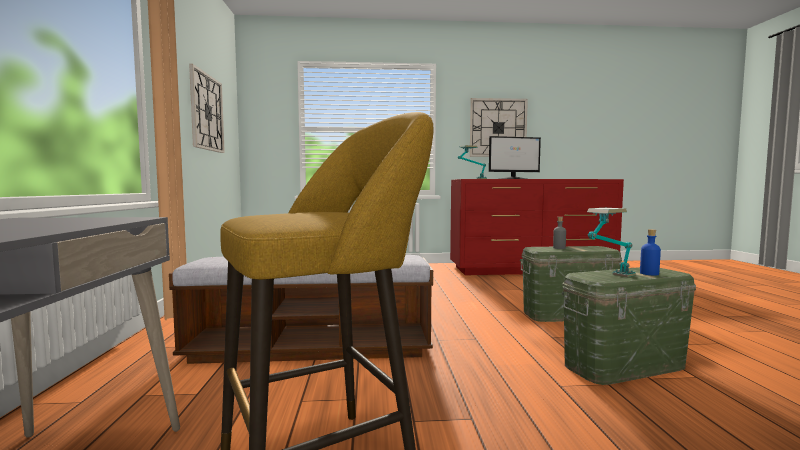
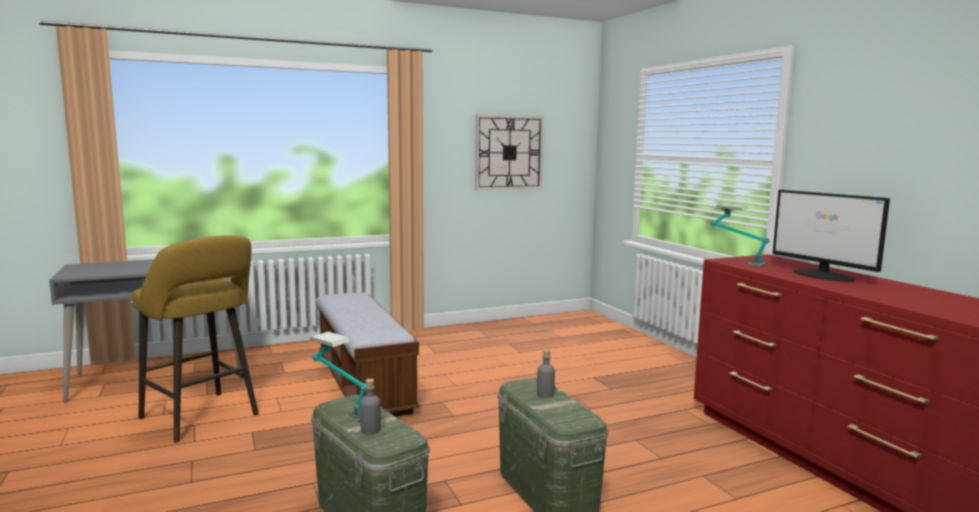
camera: 70 degrees right, 5 degrees up
(498, 128) = (889, 162): wall clock -> none
(649, 273) = (370, 430): blue bottle -> grey bottle

